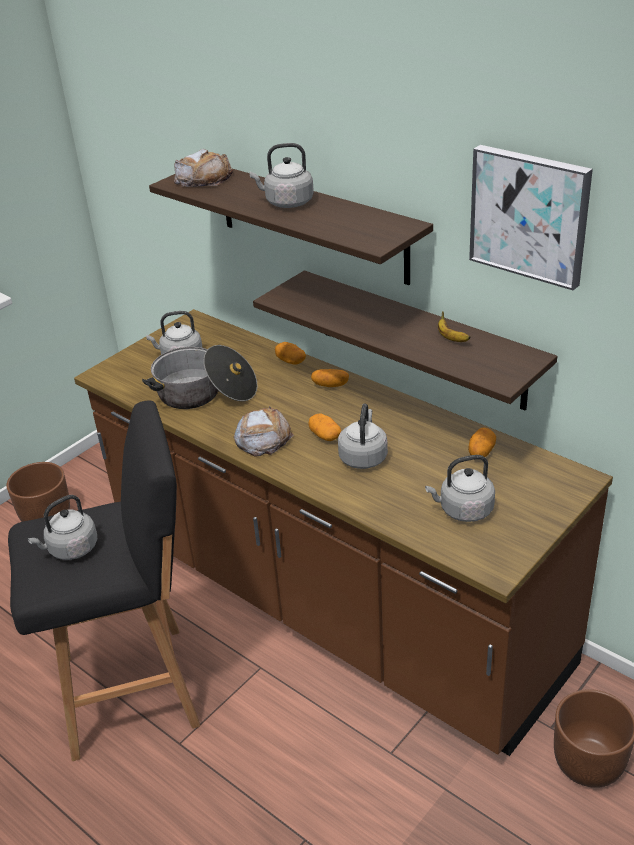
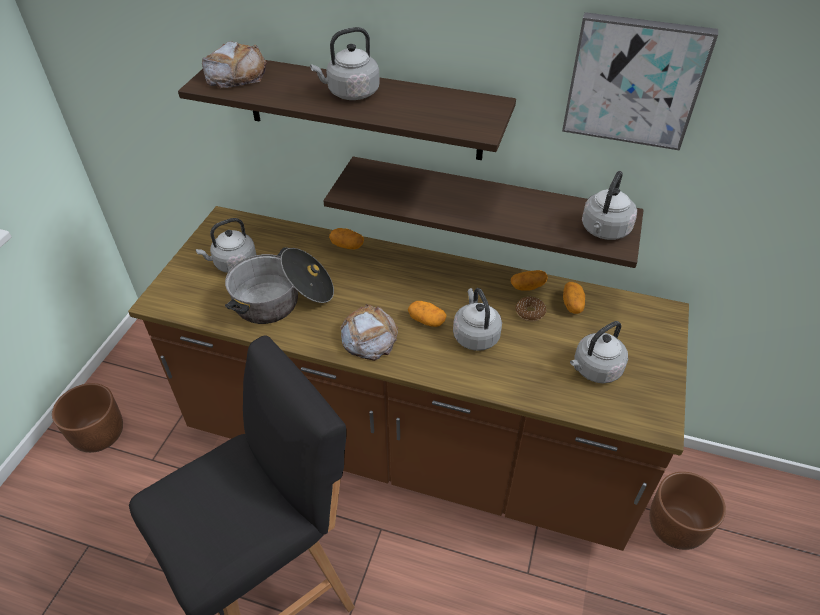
camera: 25 degrees left, 10 degrees up
(71, 549) = (217, 512): grey kettle -> grey kettle (604, 231)
(330, 385) = (399, 264): potato -> potato (527, 286)
(431, 449) = (530, 312): none -> donut
(451, 338) = (542, 208): banana -> none

